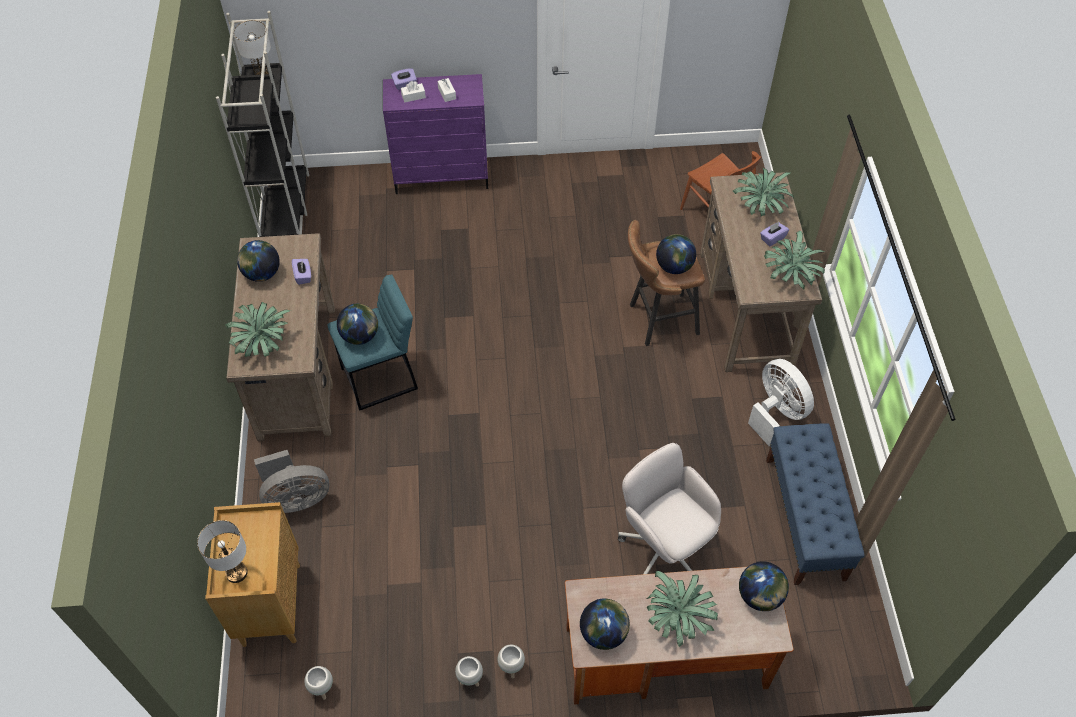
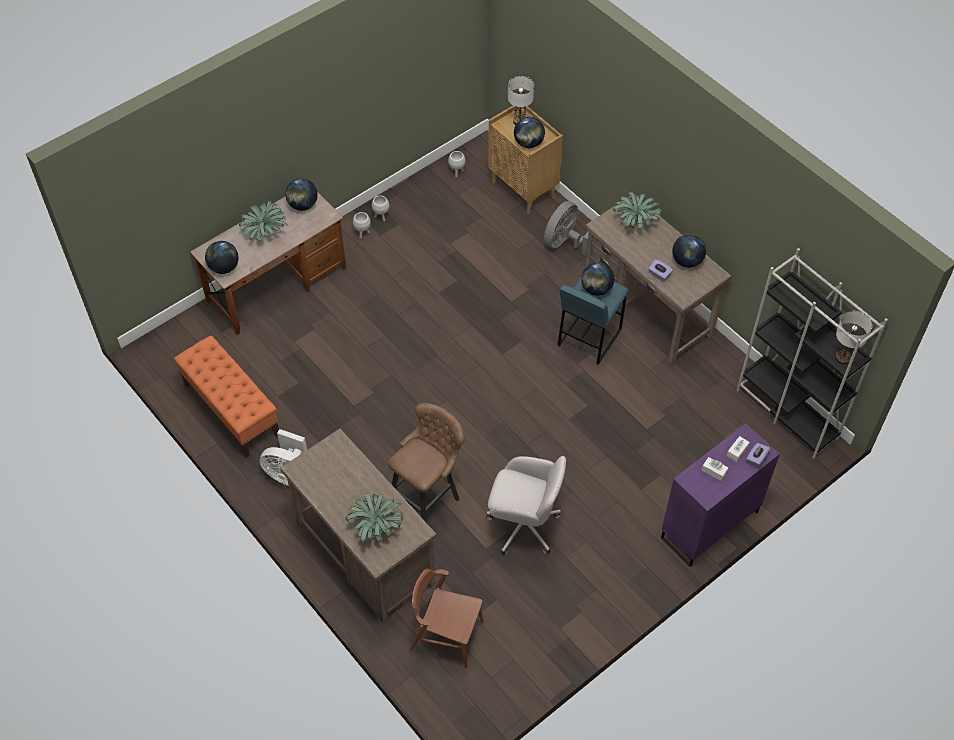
camera: 145 degrees right, 0 degrees up
(663, 549) = (315, 340): white office chair -> white office chair (523, 526)
(674, 266) = (417, 456): globe -> globe (528, 143)
(772, 238) = (348, 500): purple tissue box -> none
(790, 276) = (315, 473): potted plant -> none
(805, 518) = (231, 410): blue bench -> orange bench

